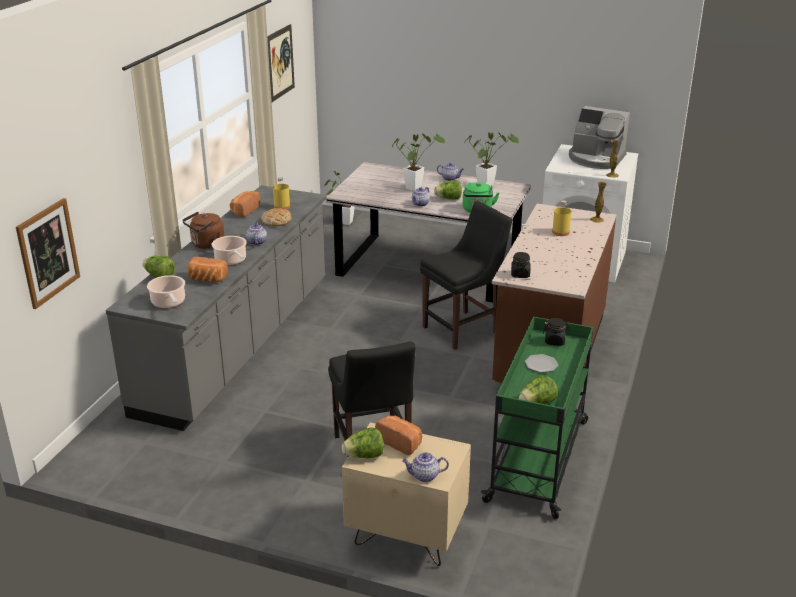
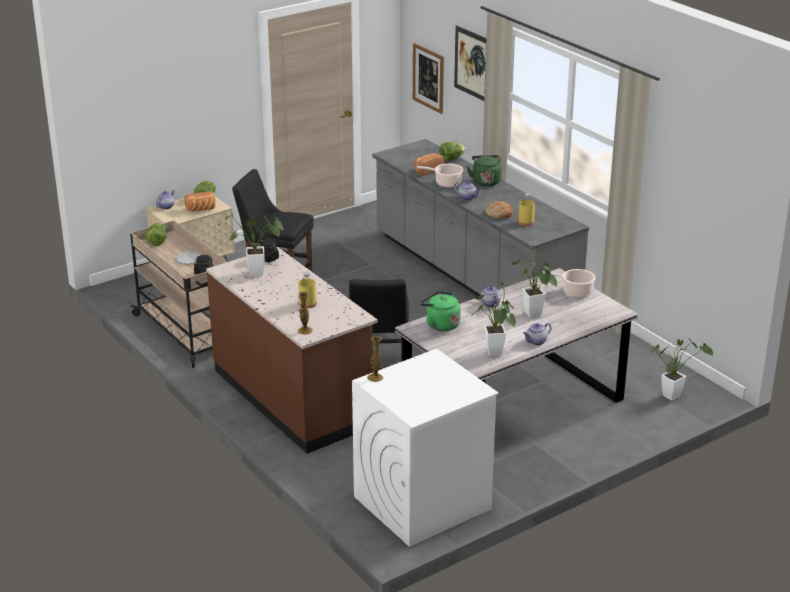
camera: 125 degrees right, 0 degrees up
(169, 303) = (409, 154): cooking pot -> cooking pot (575, 291)
(206, 245) = (485, 181): brown kettle -> green kettle
(244, 211) = (535, 207): bread -> none
(280, 63) = (692, 167): picture -> picture (472, 63)
(448, 199) = (485, 321): lettuce -> none
(538, 459) = (187, 333): green cart -> beige cart
(550, 268) = (260, 273): none -> potted plant
(596, 159) = (428, 391): coffee machine -> none

